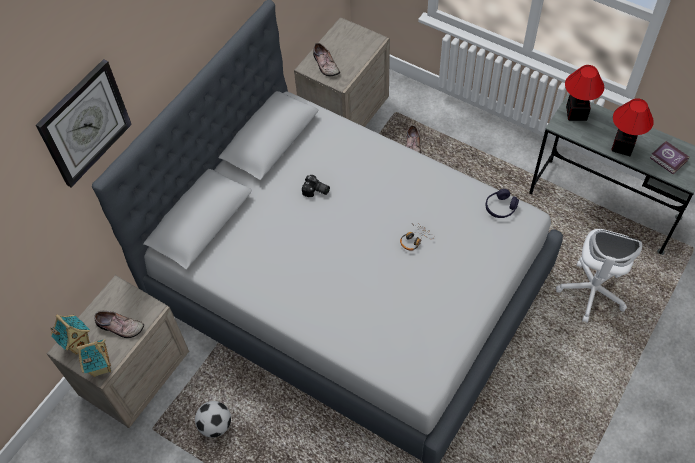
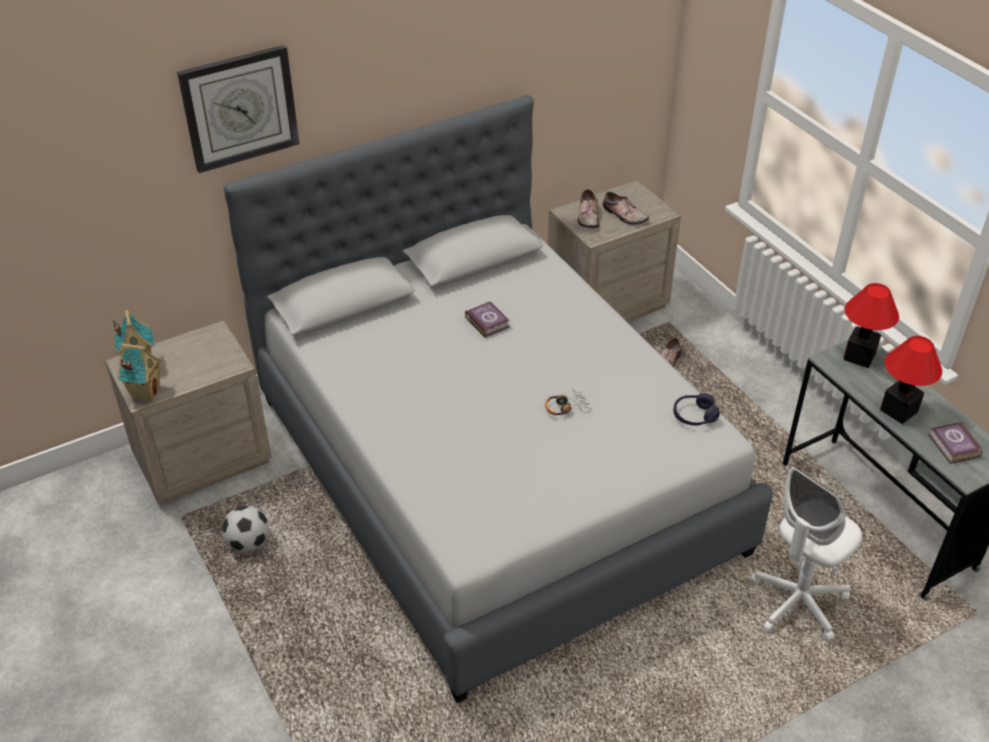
camera: 25 degrees right, 15 degrees down
(120, 327) = (191, 366): shoe -> shoe (623, 215)
(316, 191) = (487, 321): camera -> book

